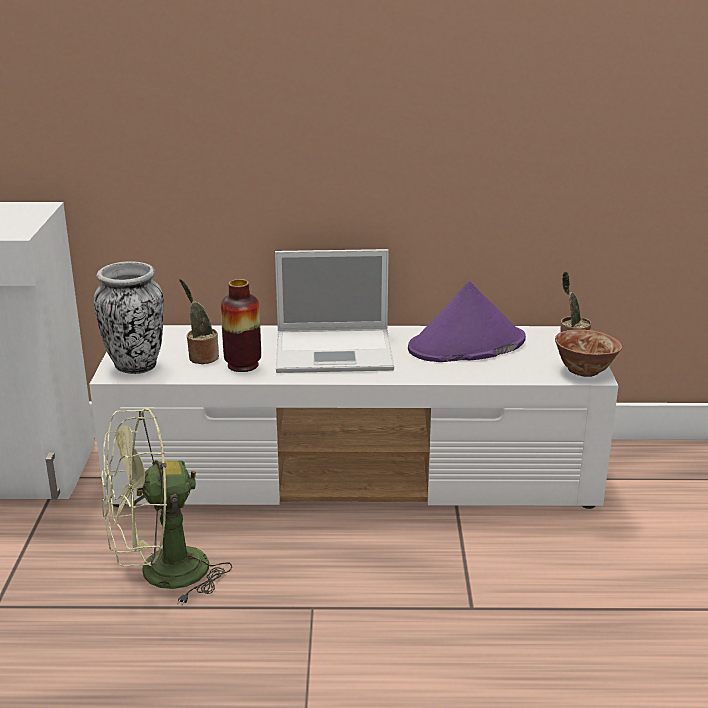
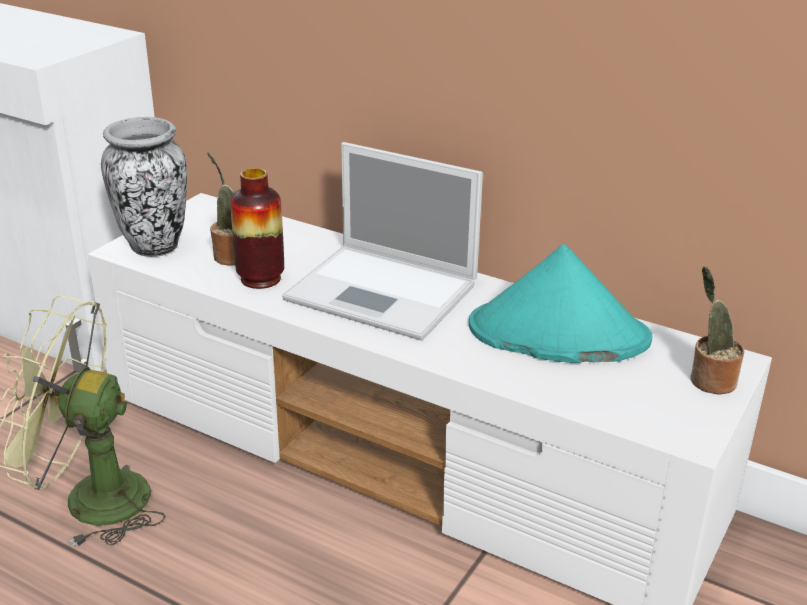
camera: 30 degrees right, 5 degrees up
(466, 345) = (557, 334): purple hat -> turquoise hat
(584, 371) = (684, 427): bowl -> none

